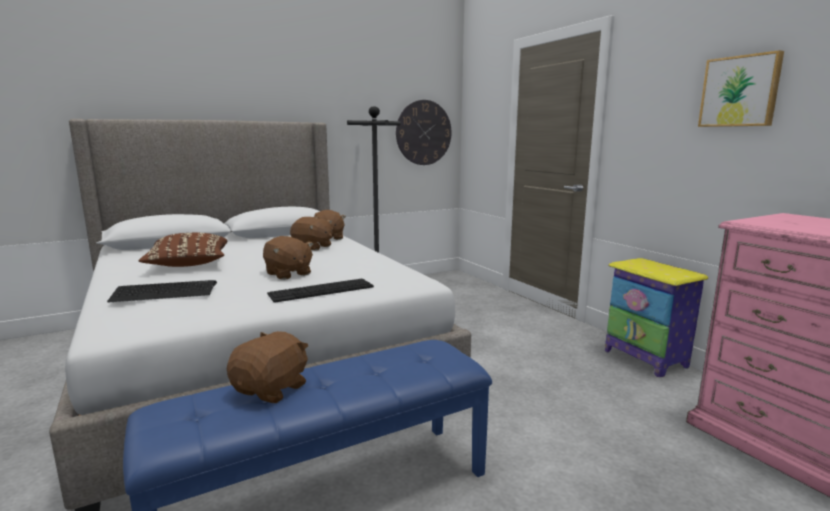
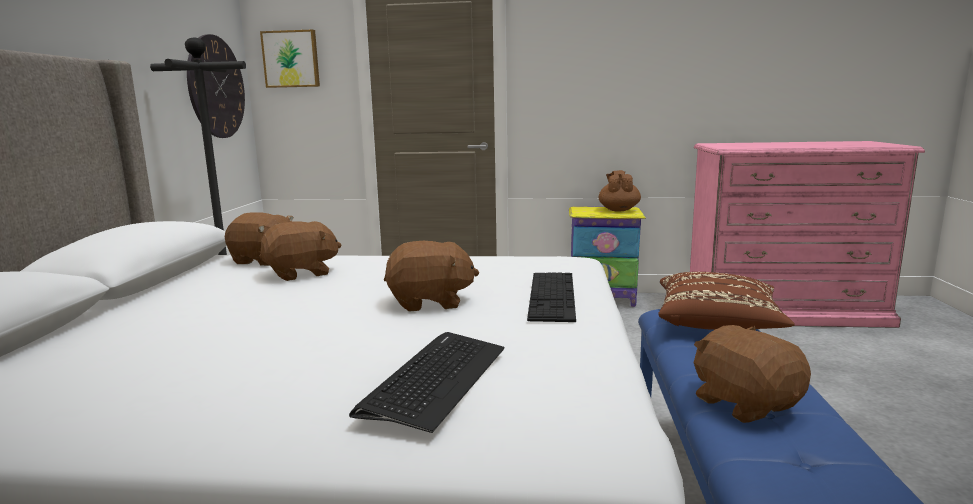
camera: 55 degrees left, 0 degrees up
(188, 264) = (228, 354): brown pillow -> brown pillow (717, 323)
(667, 271) = (618, 210): none -> brown teapot
(740, 91) = (646, 46): picture -> picture (291, 59)

